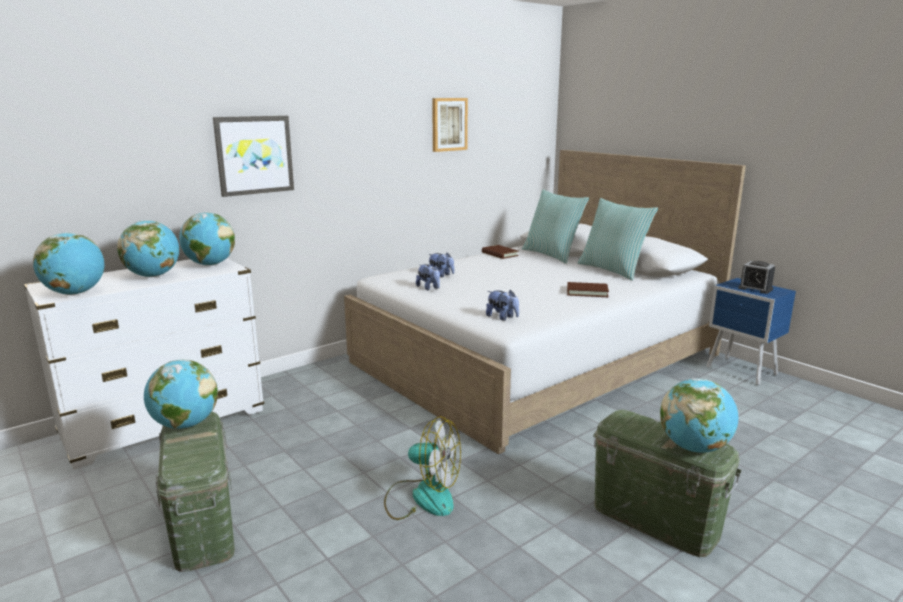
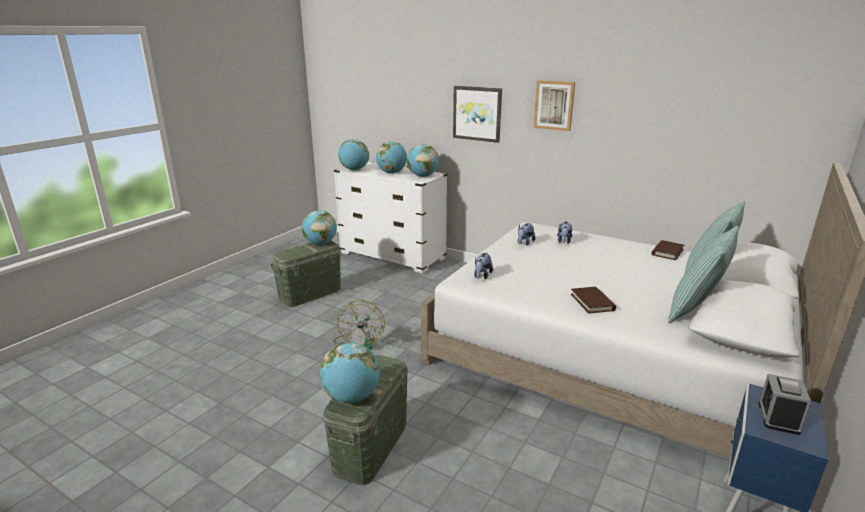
camera: 70 degrees right, 5 degrees up
(449, 124) = (661, 110): picture -> picture (554, 105)

